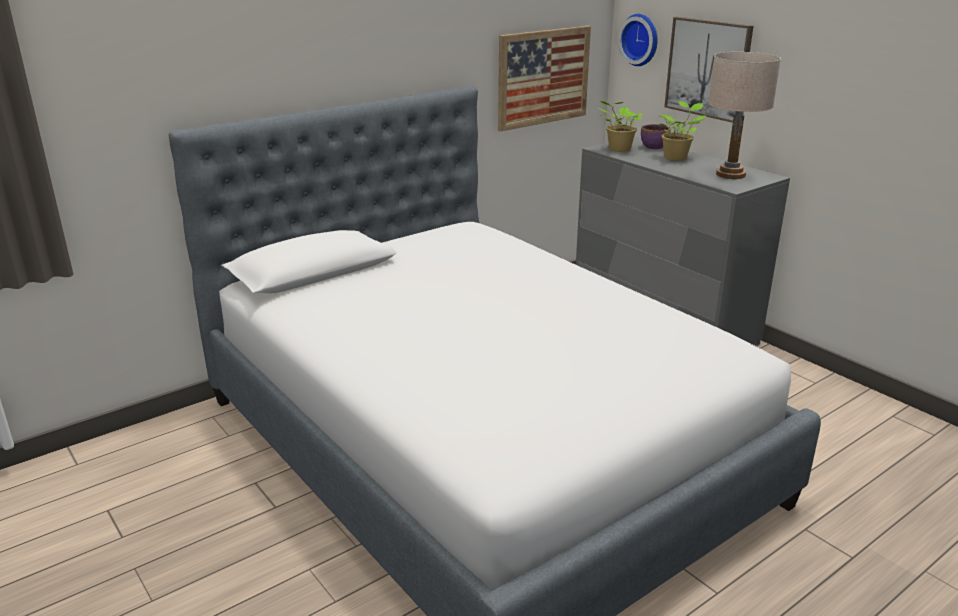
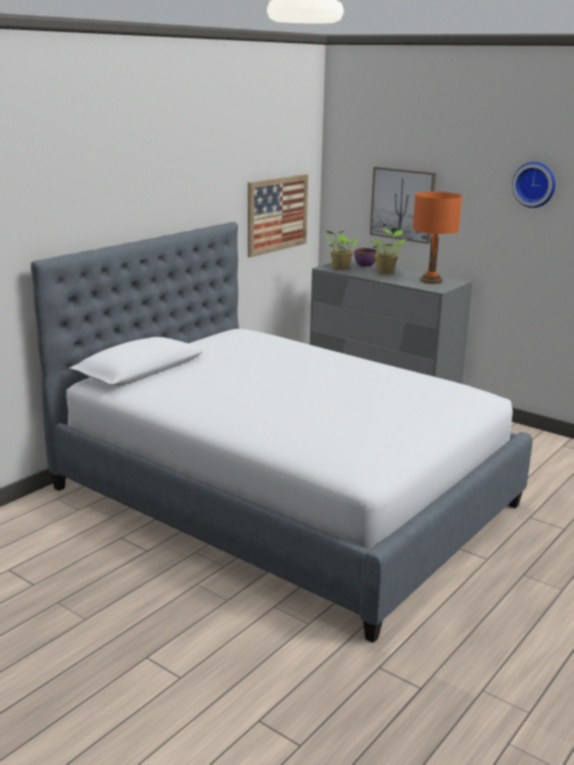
camera: 15 degrees left, 5 degrees down
(641, 39) = (346, 184): wall clock -> wall clock (535, 184)
(730, 174) = (431, 281): beige table lamp -> orange table lamp

